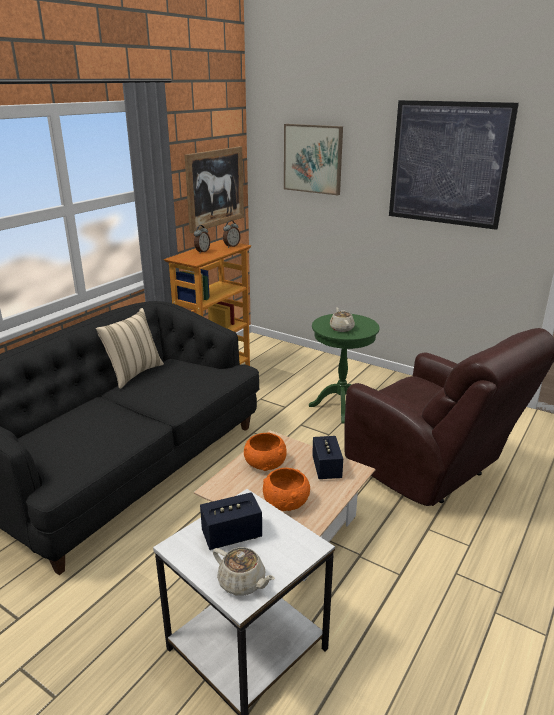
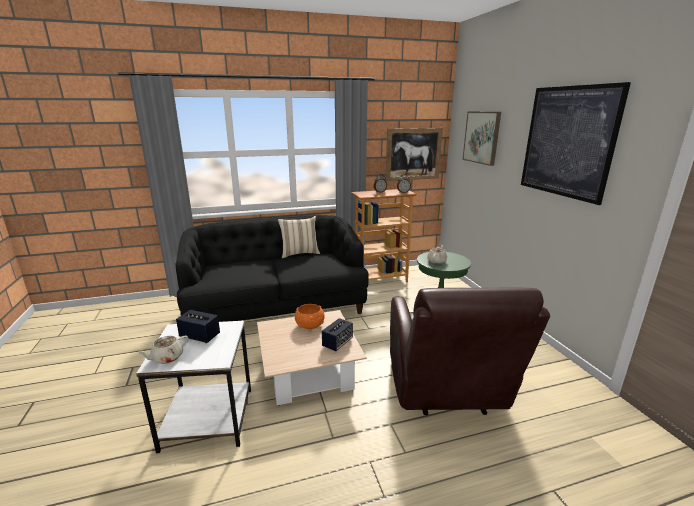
camera: 40 degrees right, 5 degrees down
(242, 582) = (167, 357): beige teapot -> beige teapot turned 60 degrees clockwise
(286, 502) = (288, 348): orange bowl -> none

